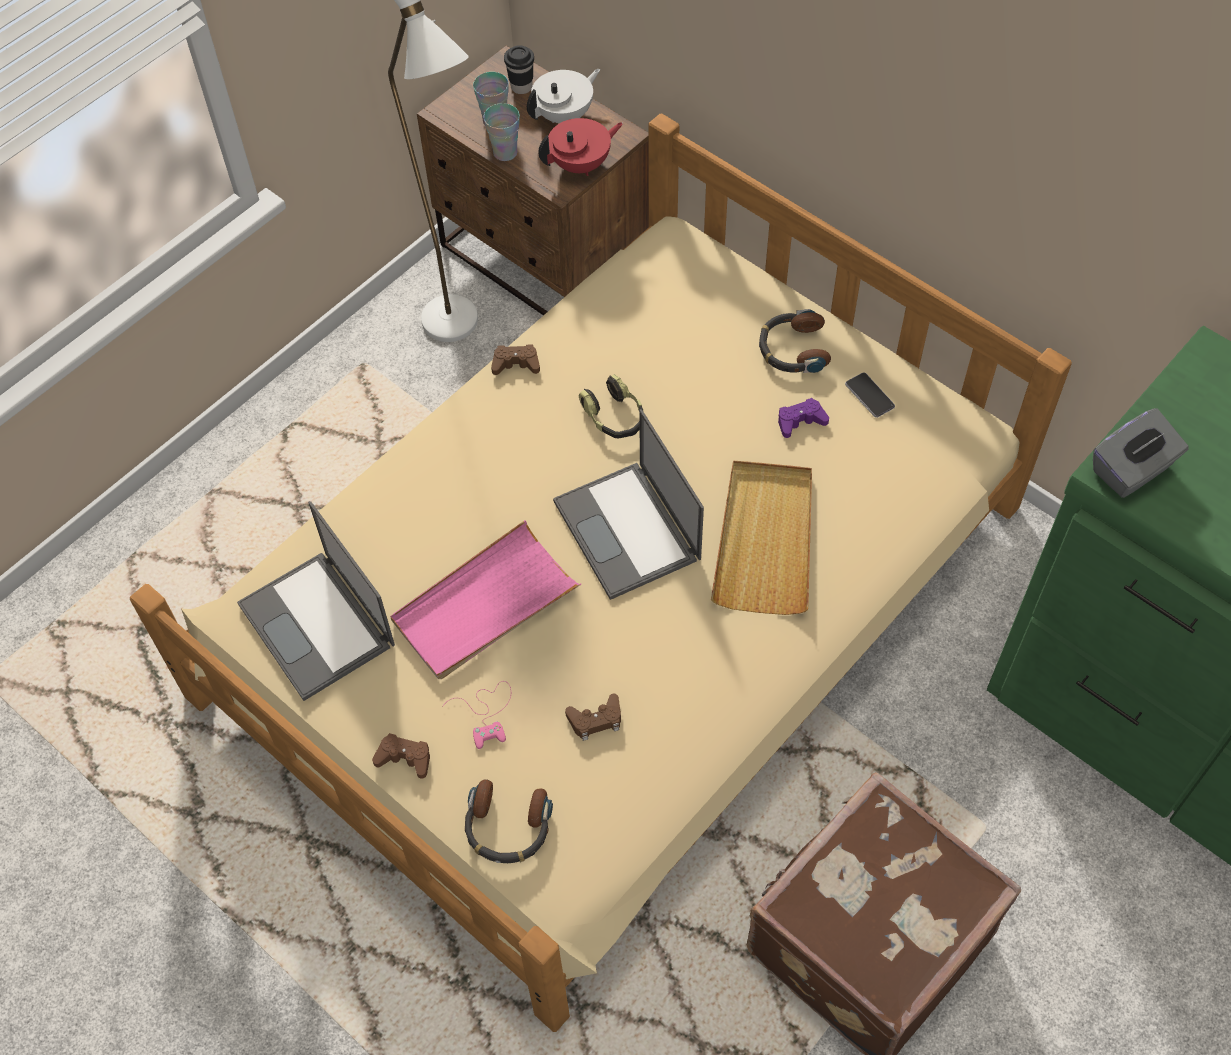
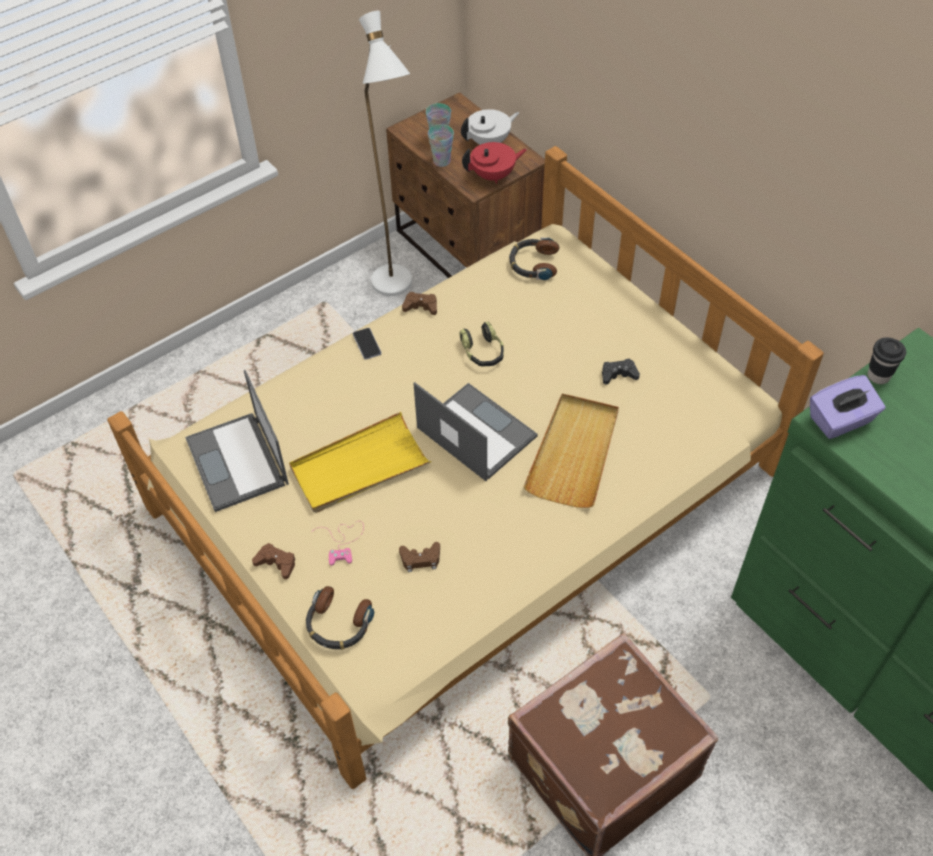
camera: 10 degrees right, 5 degrees down
(485, 605) = (359, 467): pink tray -> yellow tray
(521, 87) = (463, 120): black cup -> black cup (878, 376)
(628, 531) = (475, 432): laptop -> laptop turned 150 degrees clockwise
(792, 349) = (623, 324): headphones -> headphones (533, 263)
(800, 421) = (618, 374): purple game controller -> black game controller
(869, 396) = (674, 364): phone -> phone (367, 344)
(1132, 470) = (841, 420): grey tissue box -> purple tissue box

